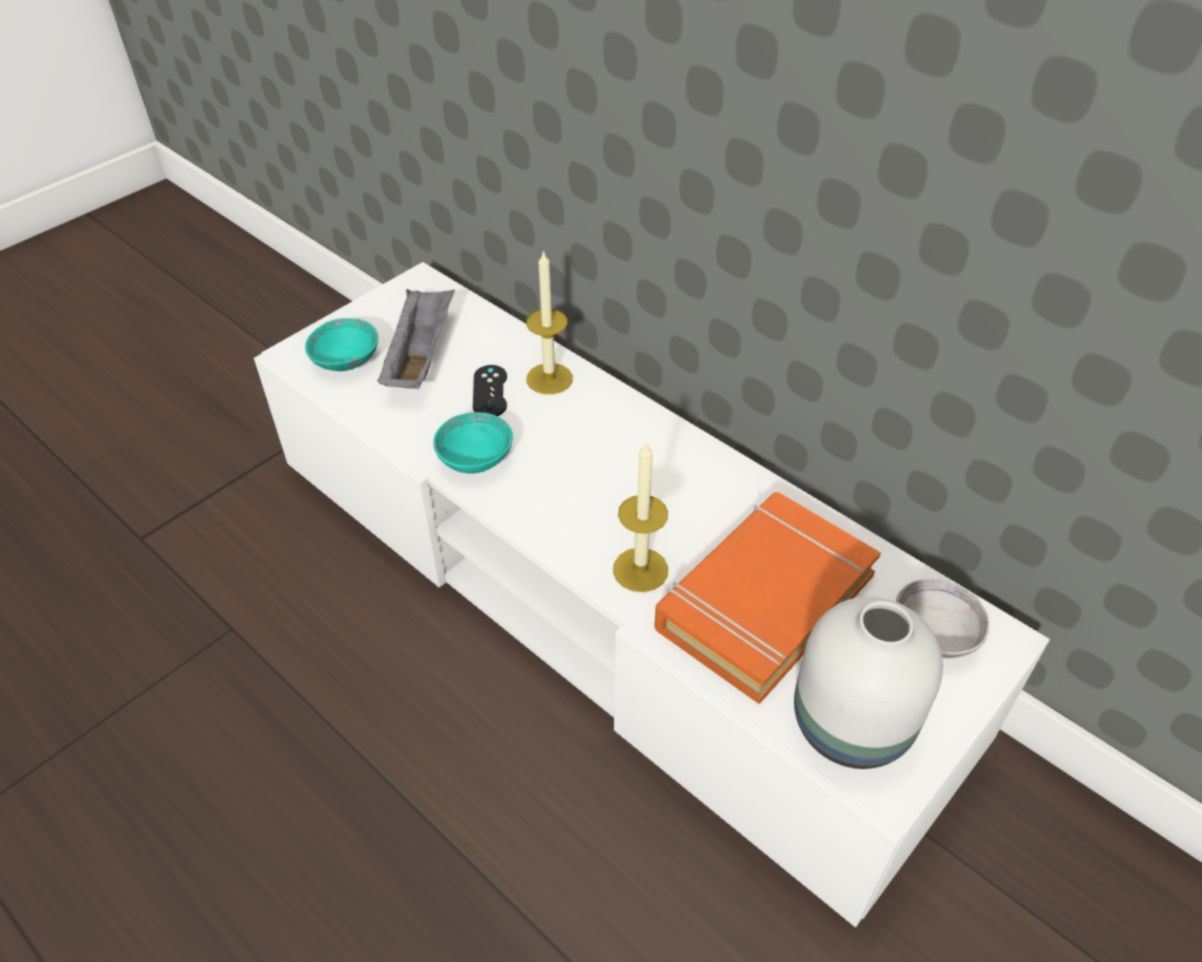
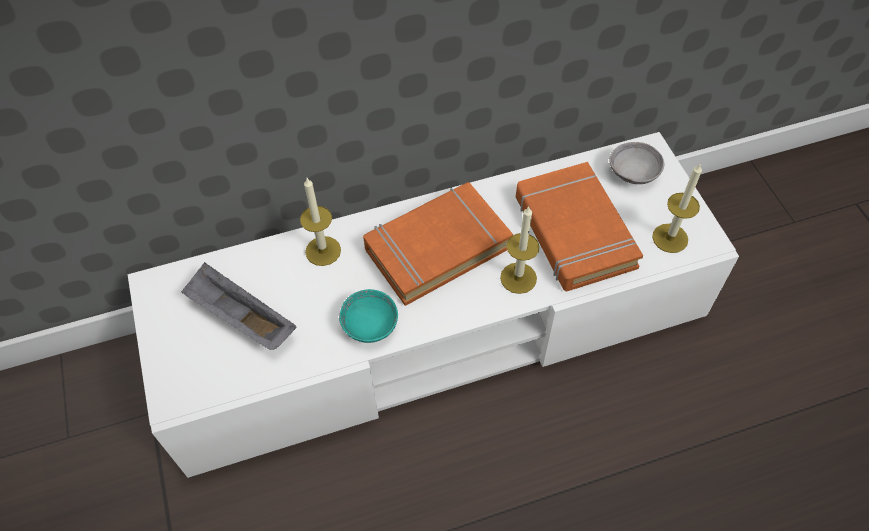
camera: 60 degrees left, 10 degrees up
(346, 360) = (208, 368): turquoise bowl -> none
(490, 391) = (310, 290): black game controller -> none
(627, 471) = (437, 247): none -> orange book
(850, 727) = (670, 238): white vase -> candle

